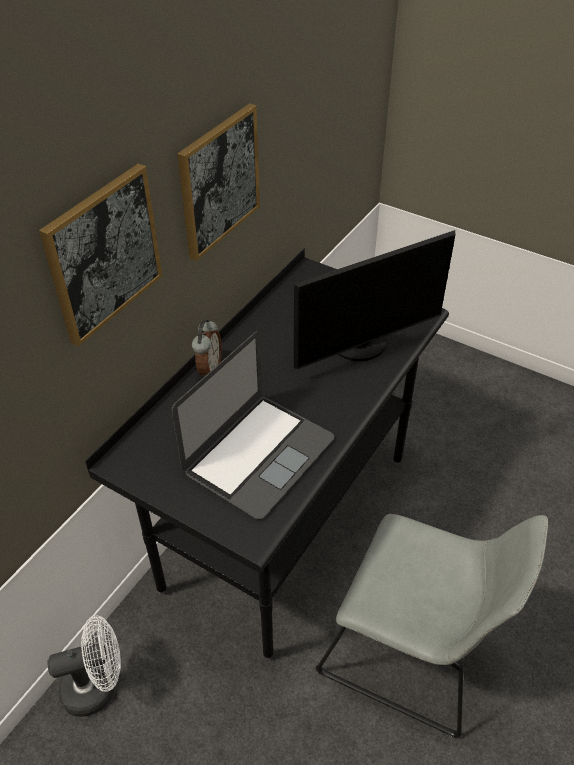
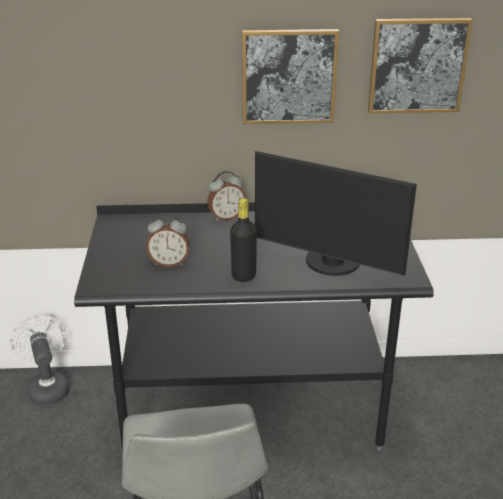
camera: 55 degrees right, 15 degrees down
(97, 687) = (47, 387): white fan -> white fan turned 150 degrees counterclockwise
(103, 254) = (153, 66): picture -> picture (417, 65)
(259, 454) = (169, 263): laptop -> alarm clock
(332, 411) = (243, 276): none -> black bottle

